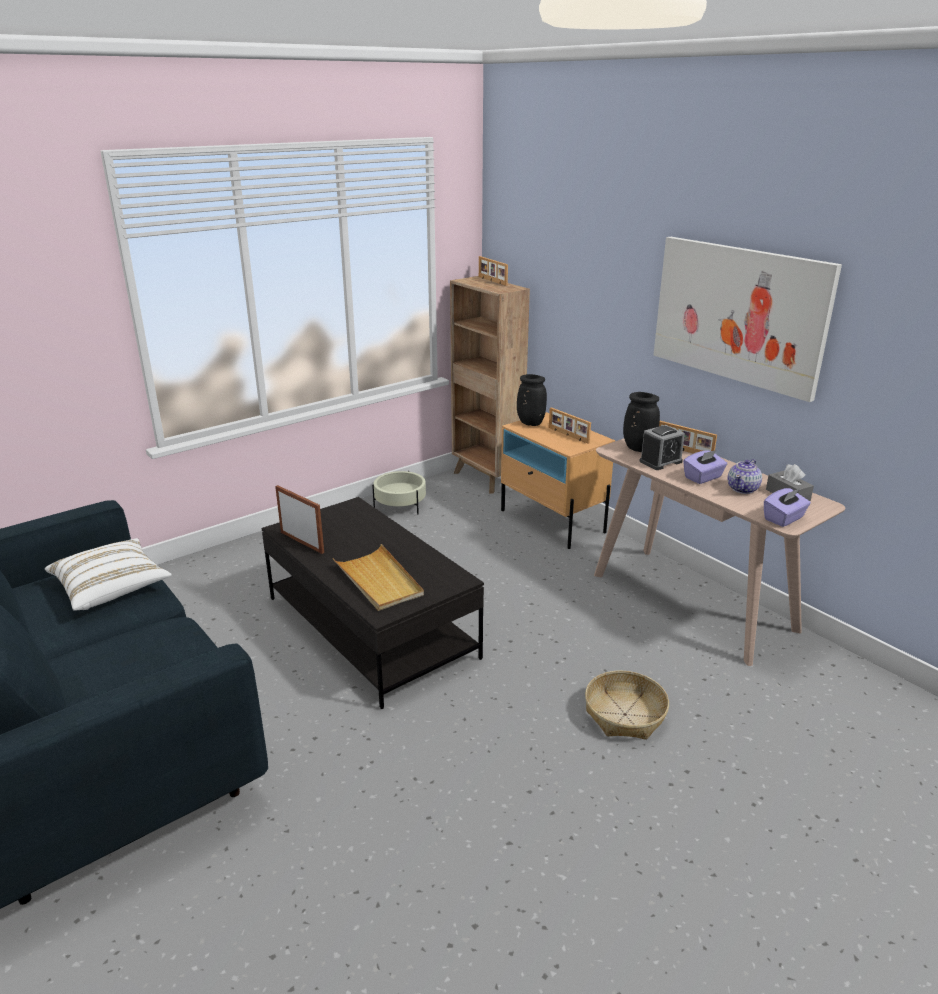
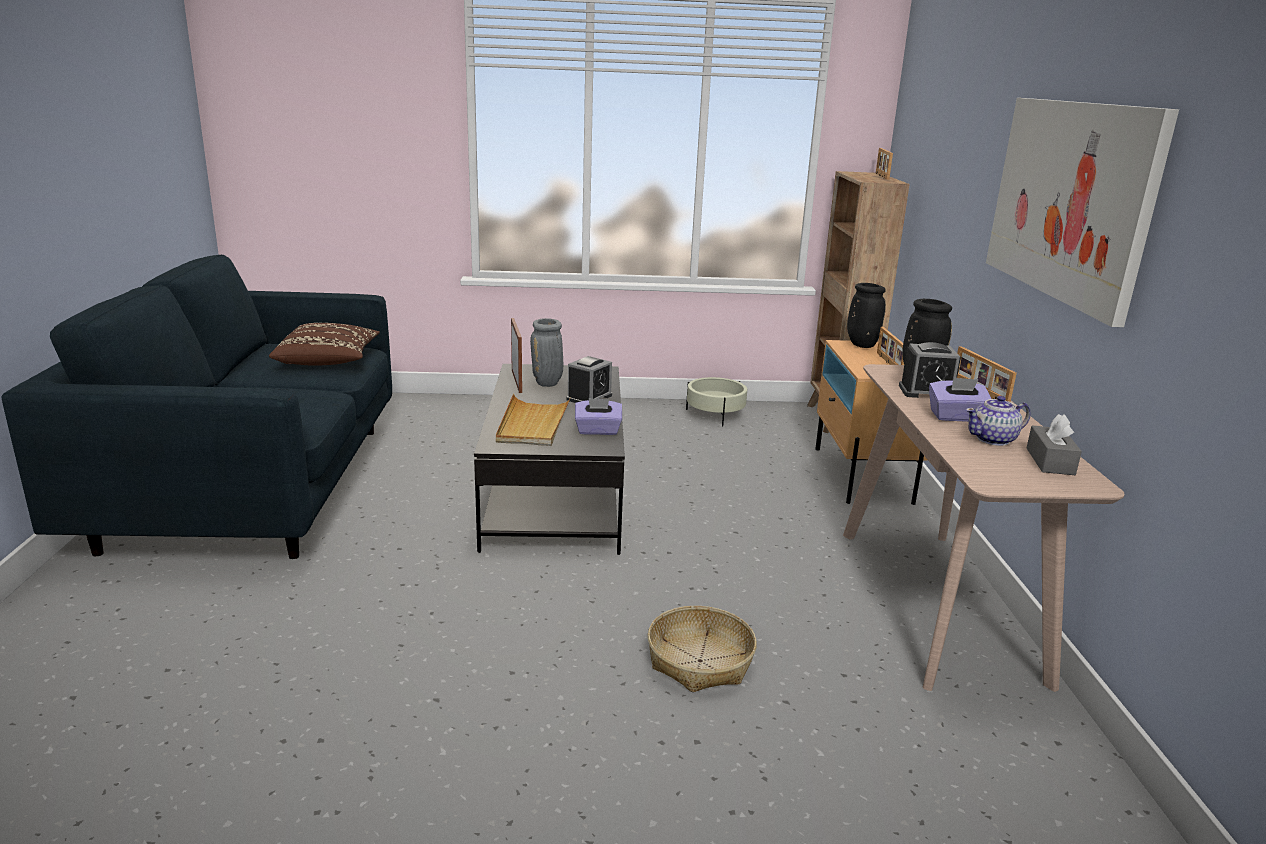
camera: 35 degrees right, 5 degrees down
(111, 588) = (328, 361): white pillow -> brown pillow
(331, 535) = (548, 384): none -> grey vase
(382, 537) = (589, 397): none -> alarm clock
(784, 519) = (997, 477): purple tissue box -> purple tissue box (598, 431)

